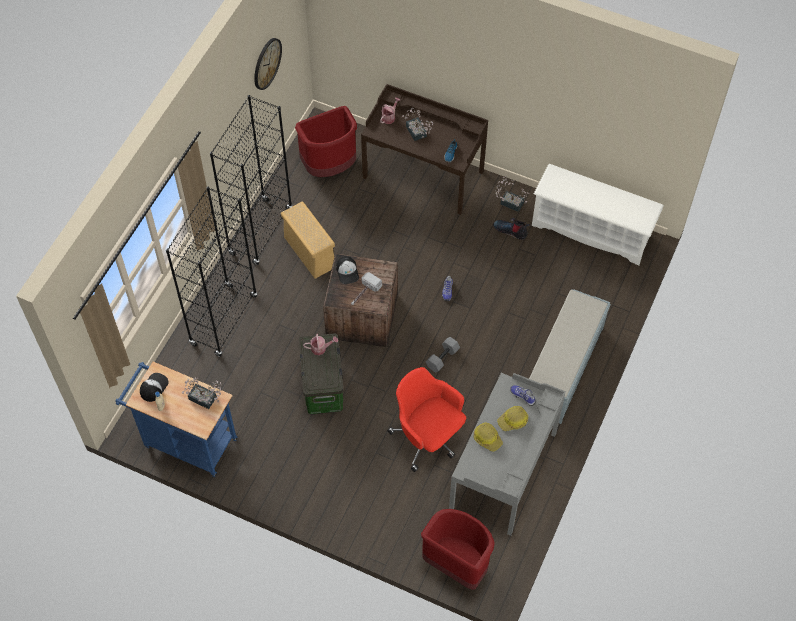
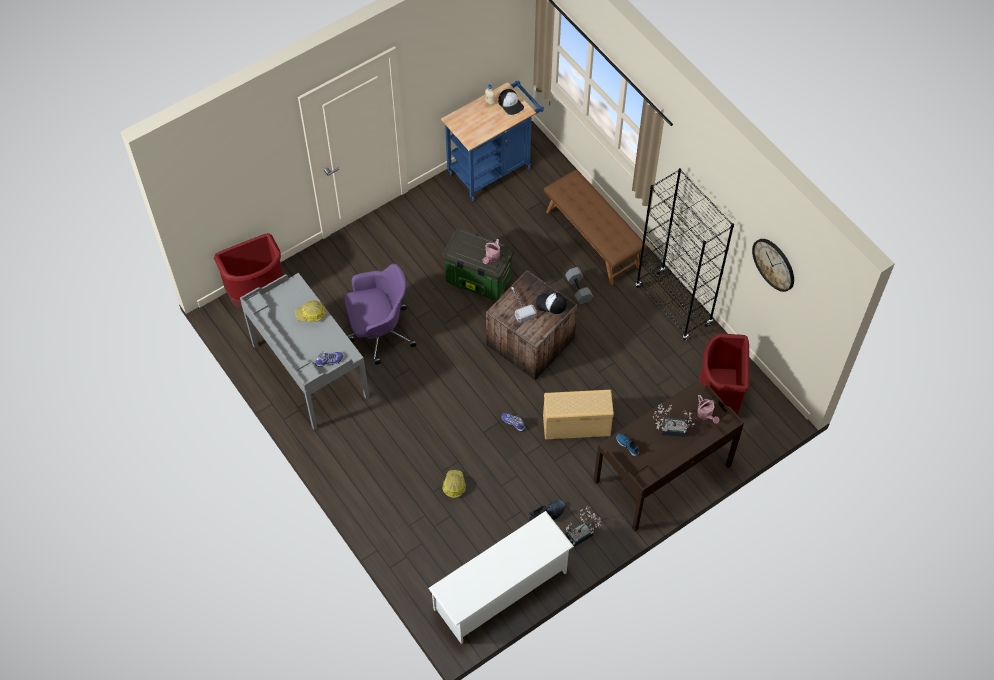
camera: 120 degrees right, 0 degrees up
(205, 400) = (476, 131): potted plant -> none
(224, 320) = (593, 239): black bookcase -> brown bench
(310, 252) = (625, 334): beige storage box -> beige storage box (575, 426)
(428, 437) = (379, 332): red office chair -> purple office chair
(442, 357) = (447, 382): grey dumbbell -> grey dumbbell (579, 290)
(513, 421) = (312, 341): hard hat -> hard hat (454, 485)
(563, 369) = (370, 473): grey bench -> none

